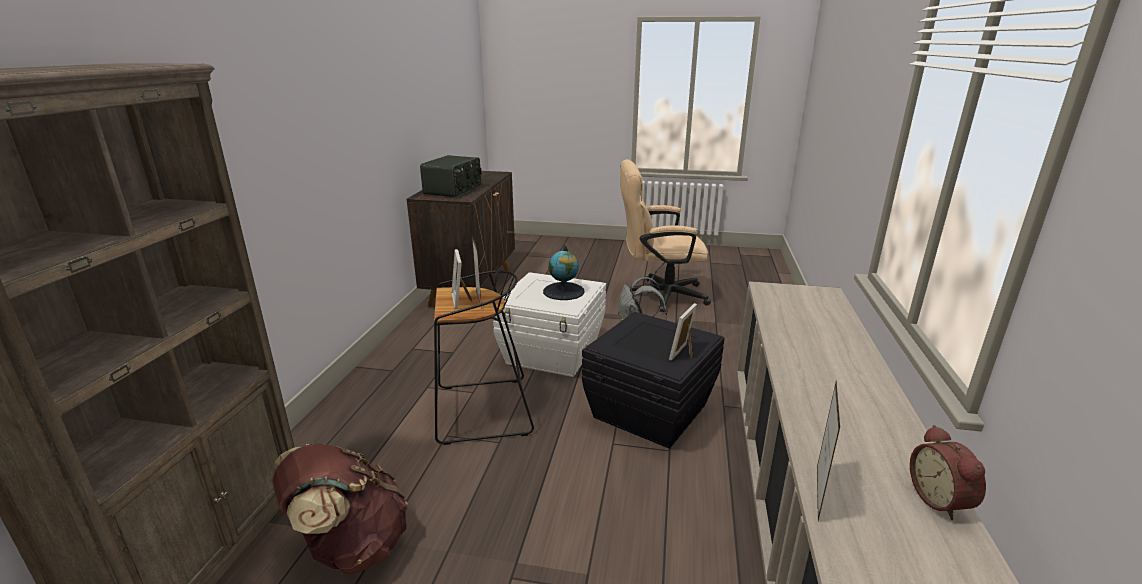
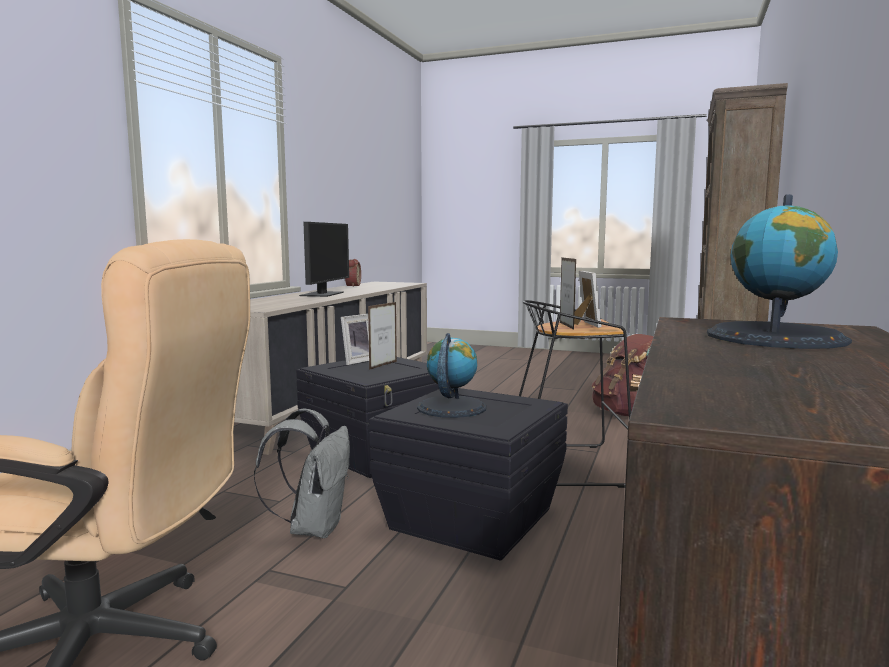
camera: 170 degrees left, 15 degrees down
(454, 190) = (776, 337): radio -> globe
(552, 353) = (471, 518): white storage box -> black storage box
(817, 493) = (395, 287): picture frame -> picture frame (383, 365)
(832, 374) = (322, 294): none -> monitor

